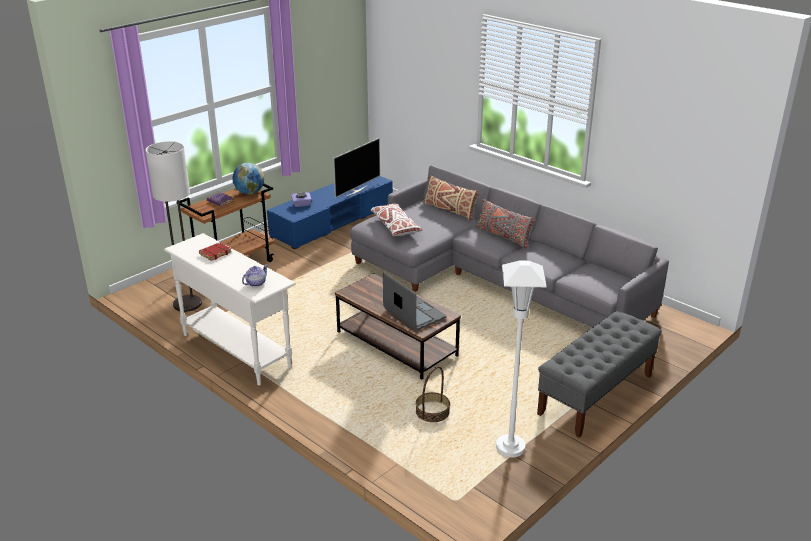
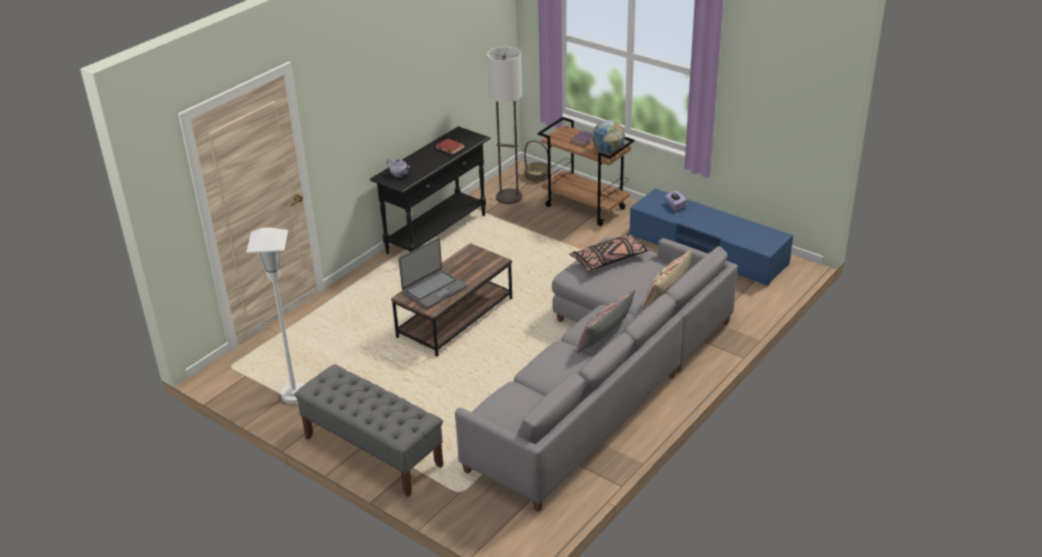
camera: 85 degrees right, 5 degrees up
(236, 350) = (437, 234): white console table -> black console table
(356, 191) = (726, 235): television -> none
(395, 226) = (609, 259): white pillow -> black pillow
(432, 412) = (347, 347): basket -> basket (537, 176)

